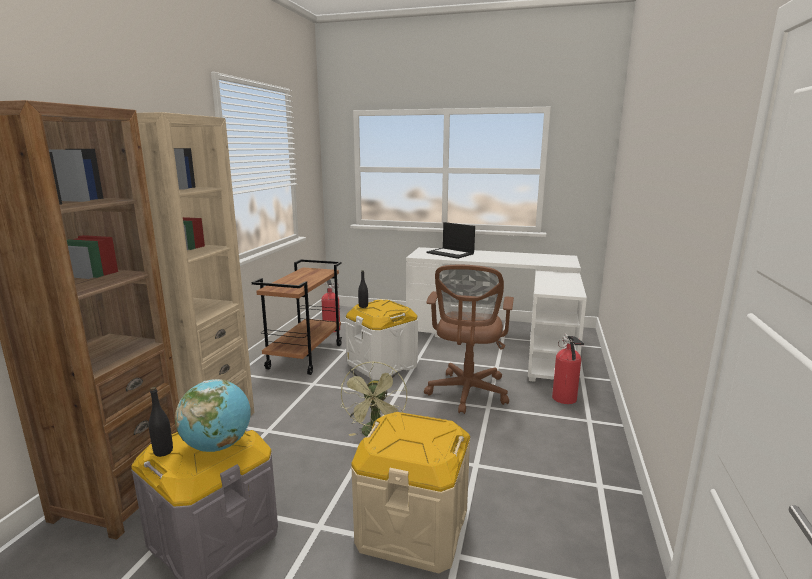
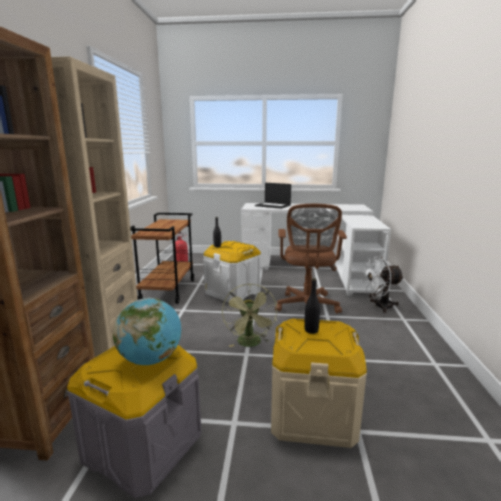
camera: 10 degrees left, 0 degrees up
(163, 452) = (100, 370): black bottle -> black bottle (311, 330)
(565, 399) = (379, 306): fire extinguisher -> white fan

